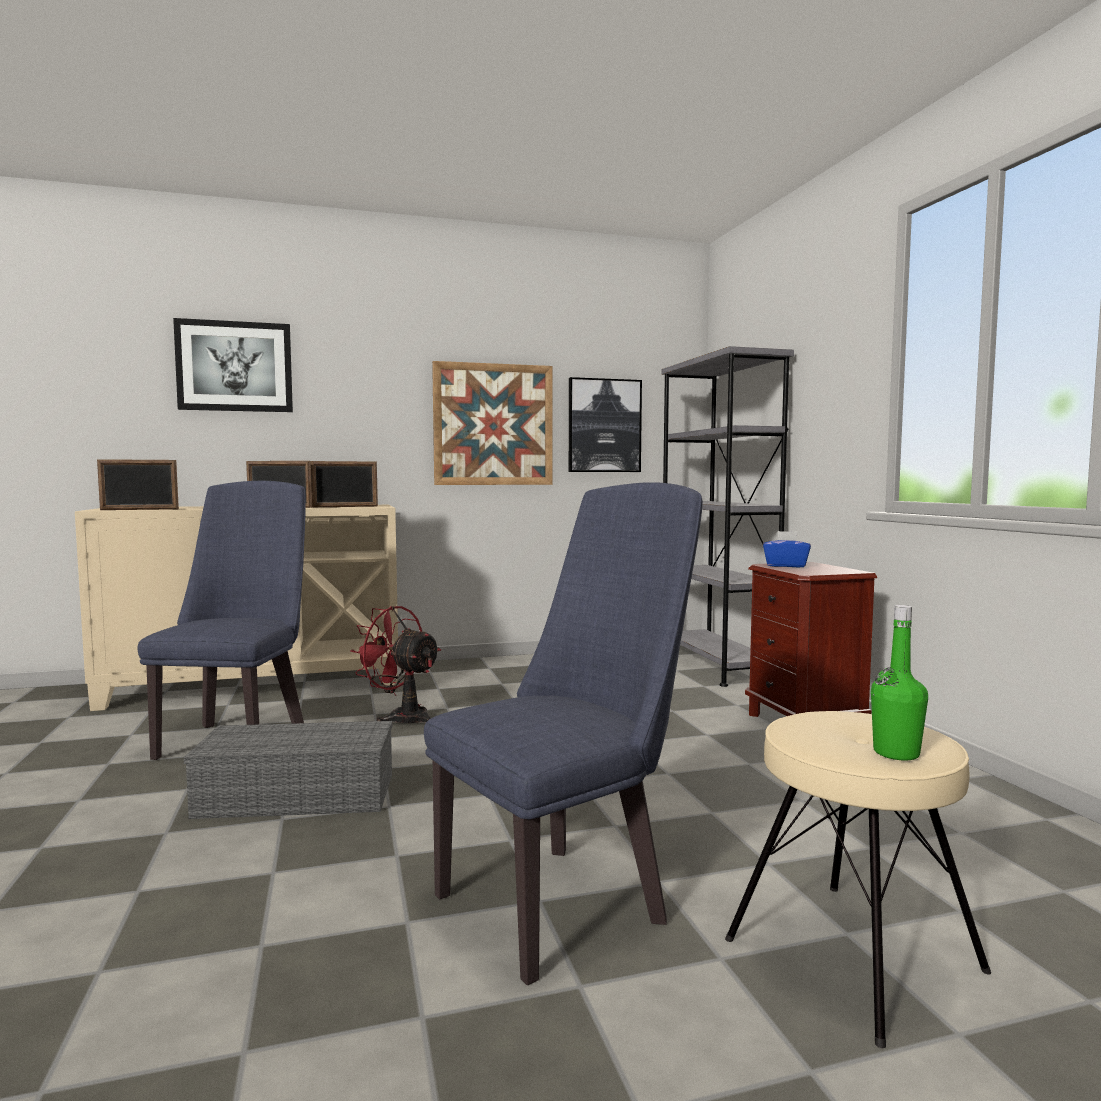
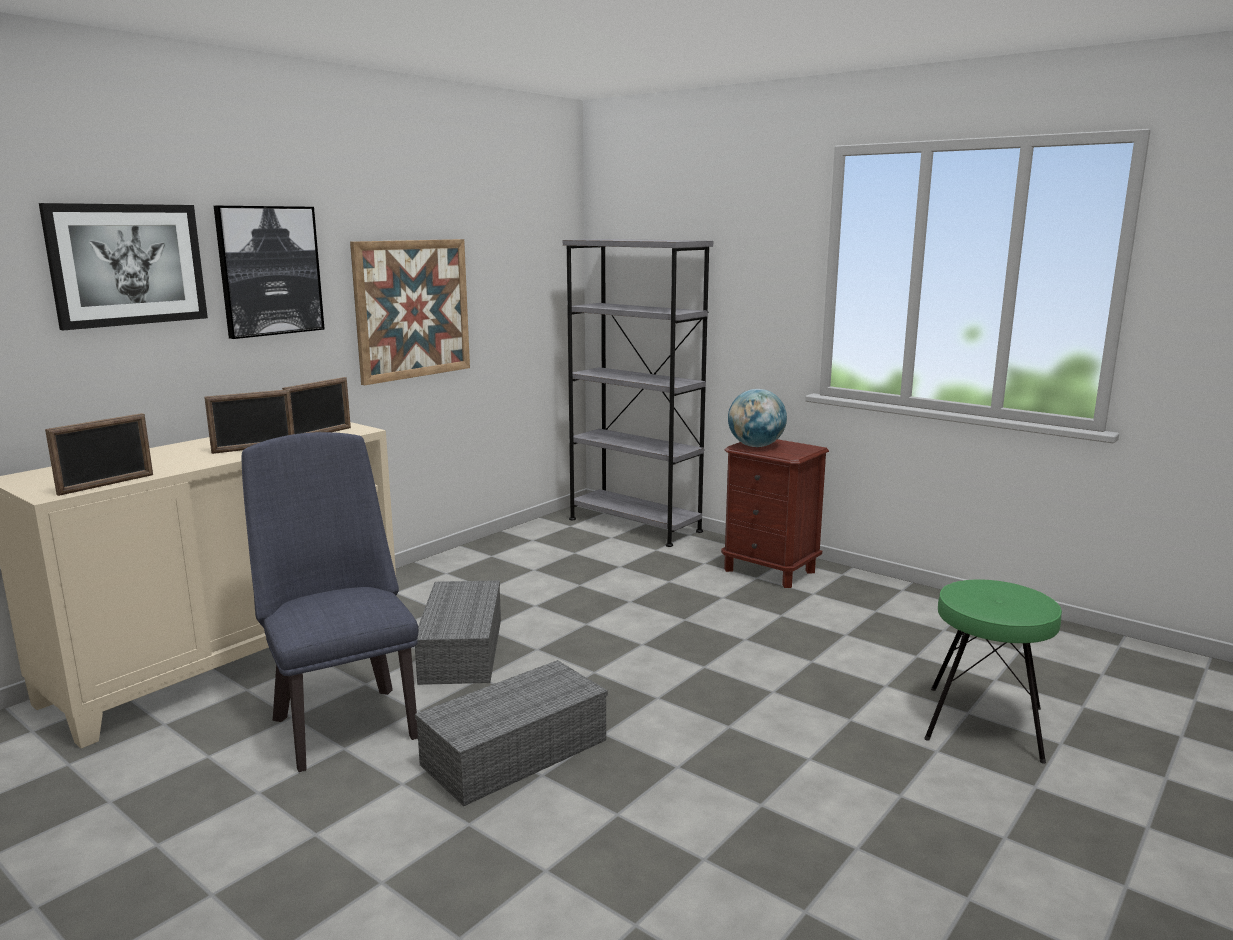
camera: 35 degrees left, 10 degrees up
(401, 718) = (463, 651): red fan -> grey storage box
(564, 900) = (821, 752): blue chair -> none
(604, 426) = (507, 299): picture -> picture (269, 271)
(786, 565) = (755, 446): blue tissue box -> globe
(851, 954) = (983, 723): beige stool -> green stool
(896, 753) = (1033, 607): green bottle -> none

